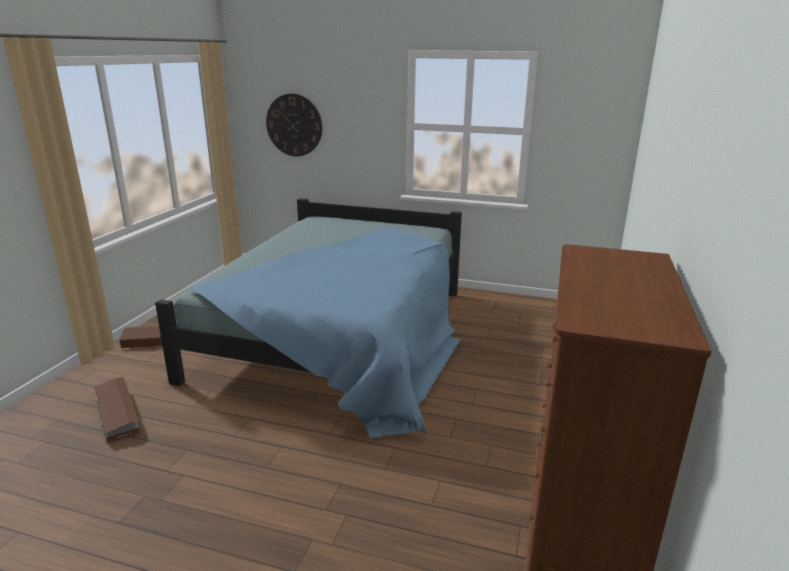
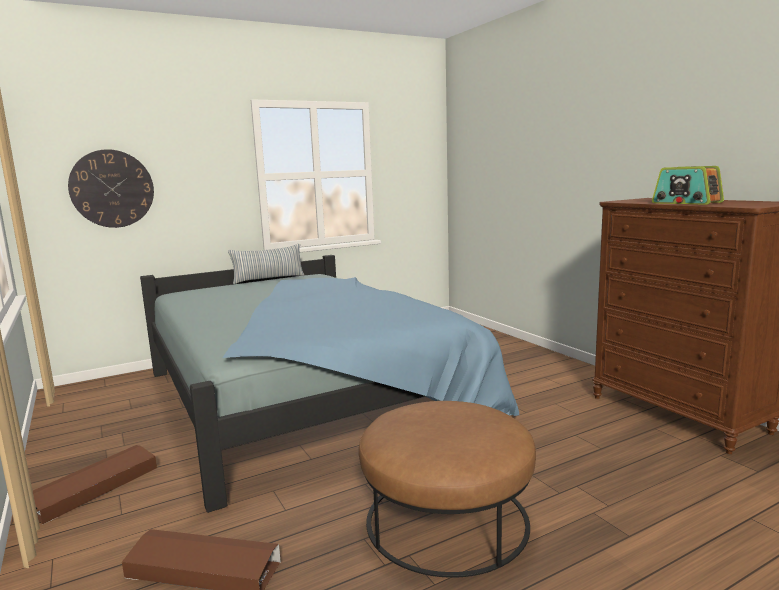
camera: 45 degrees left, 10 degrees down
(238, 471) = (447, 519): none -> brown ottoman
(392, 222) = (268, 279): none -> pillow
(597, 283) = (686, 202): none -> radio

